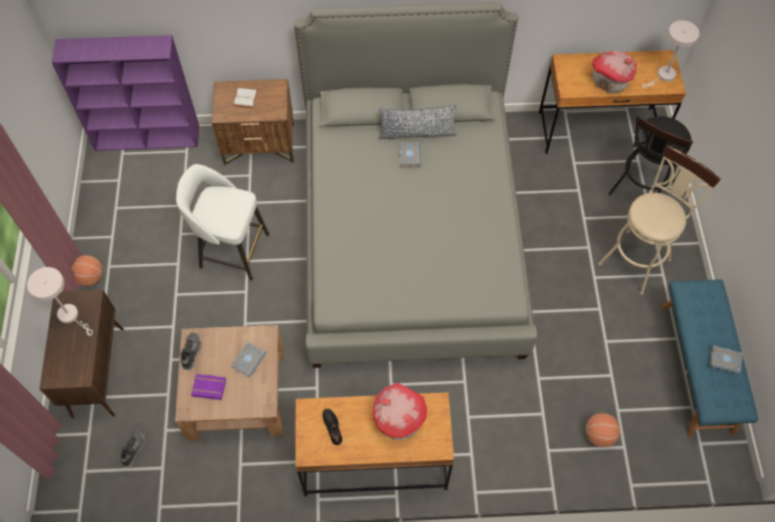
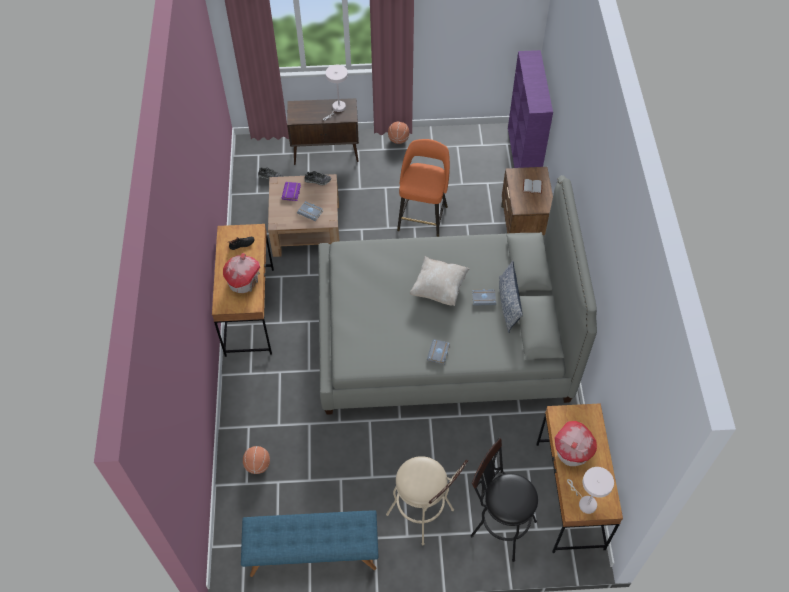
camera: 90 degrees right, 5 degrees down
(232, 250) = (423, 217): white stool -> orange stool
(395, 200) = (439, 288): none -> beige pillow
(725, 360) = (294, 542): grey book -> grey book (439, 353)

